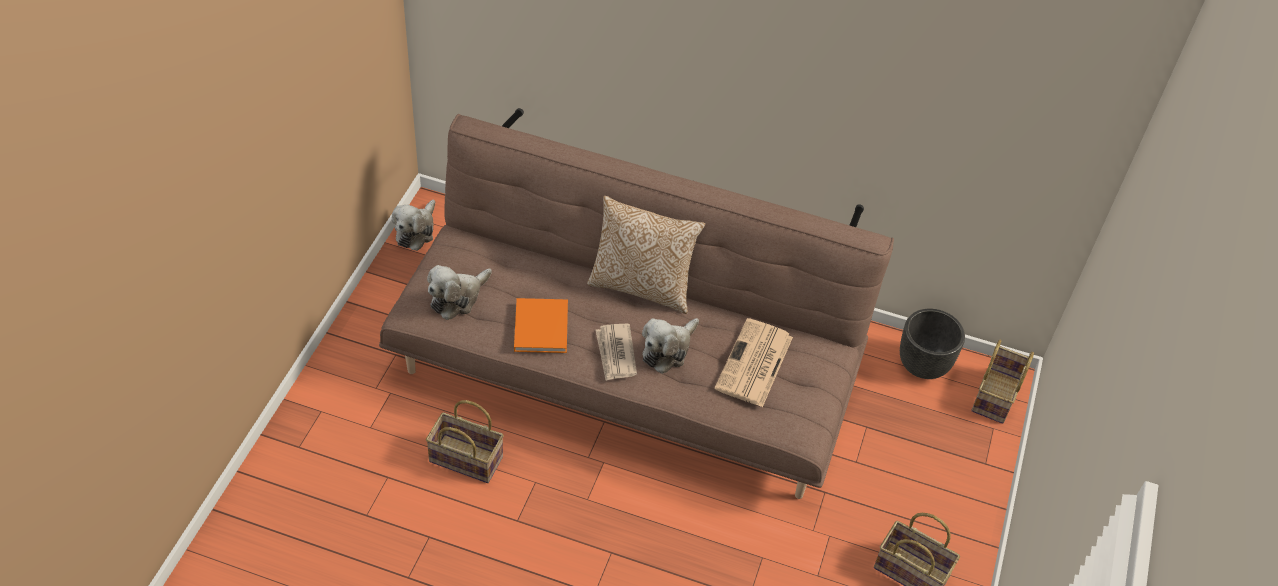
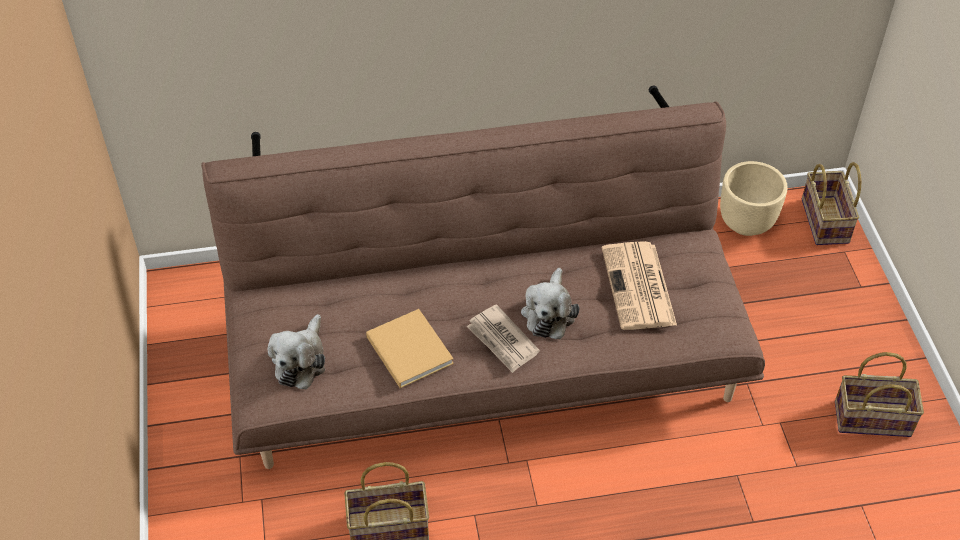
camera: 25 degrees left, 0 degrees up
(416, 231) = (173, 317): plush toy -> none
(541, 325) = (408, 348): orange book -> beige book
(642, 286) = (478, 262): pillow -> none
(923, 365) = (746, 222): black planter -> beige planter

